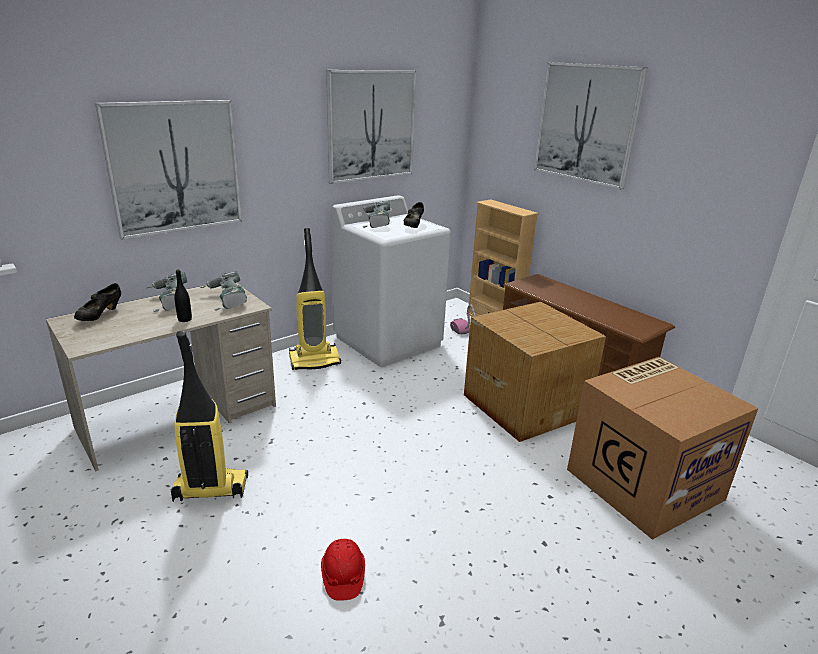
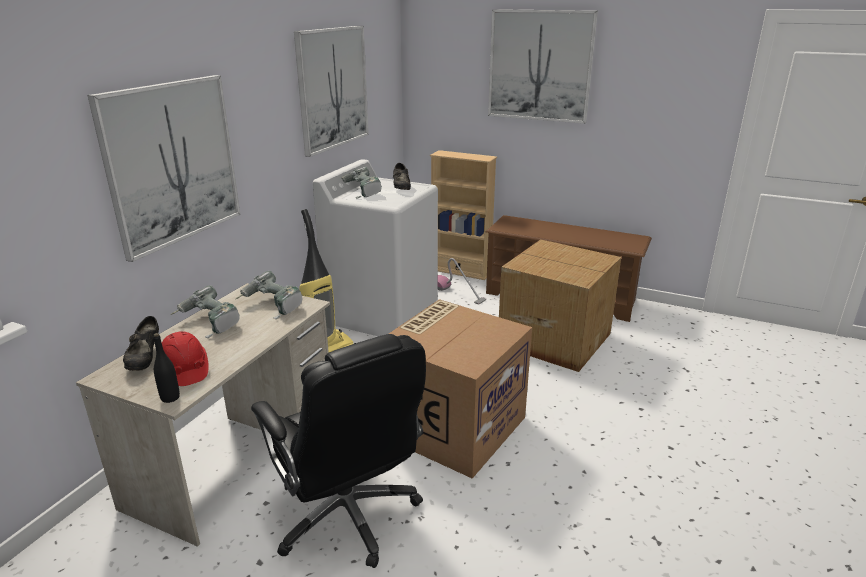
camera: 25 degrees left, 0 degrees up
(185, 319) = (254, 337): black bottle -> black bottle (170, 398)
(210, 490) = (348, 515): vacuum cleaner -> black office chair
(343, 576) = (549, 540): red hard hat -> red hard hat (185, 370)
(643, 482) = (693, 374): cardboard box -> cardboard box (453, 425)

